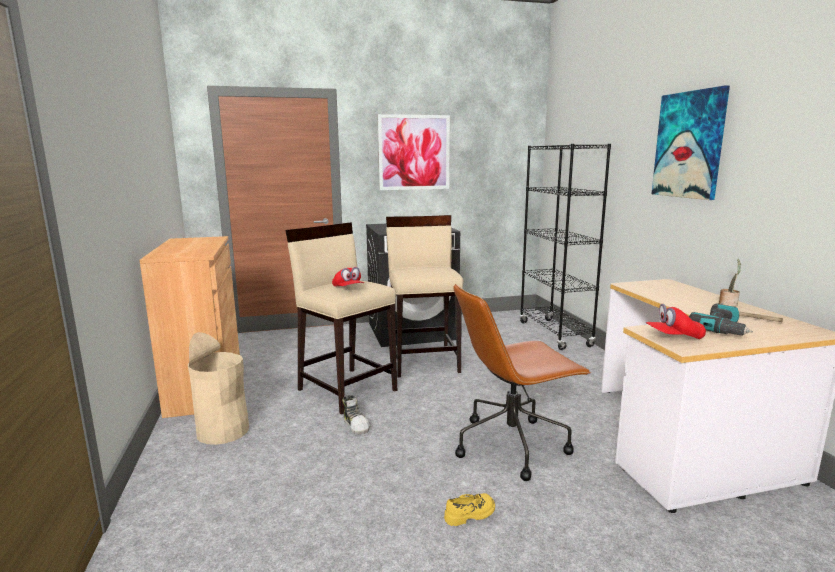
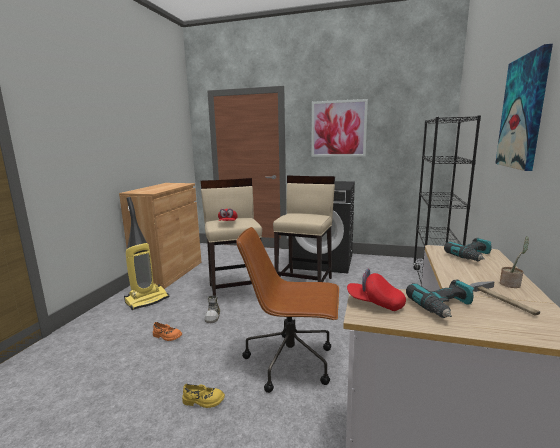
camera: 30 degrees right, 0 degrees up
(223, 431) = (147, 300): beige trash can -> vacuum cleaner
(324, 465) = (167, 336): none -> orange shoe
(664, 287) = (472, 256): none -> power drill

